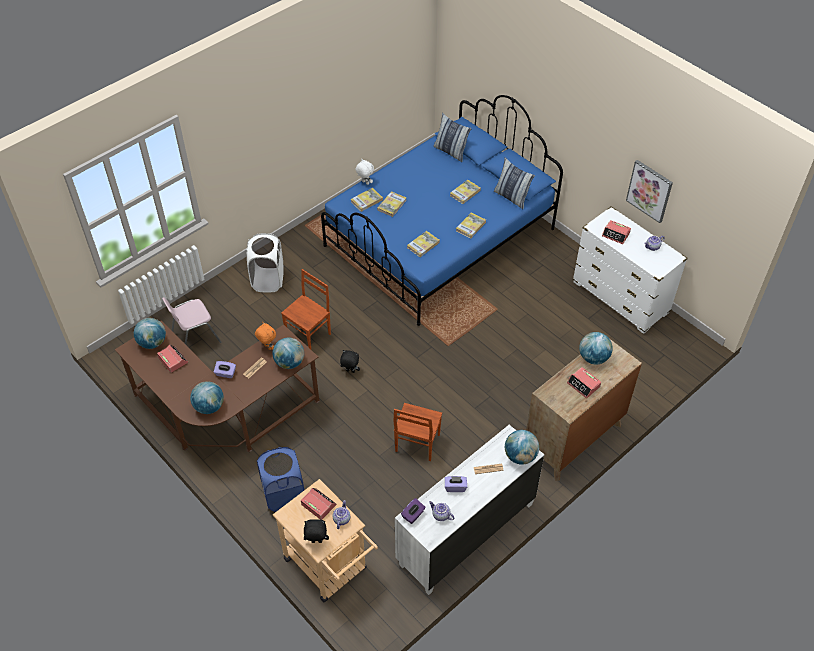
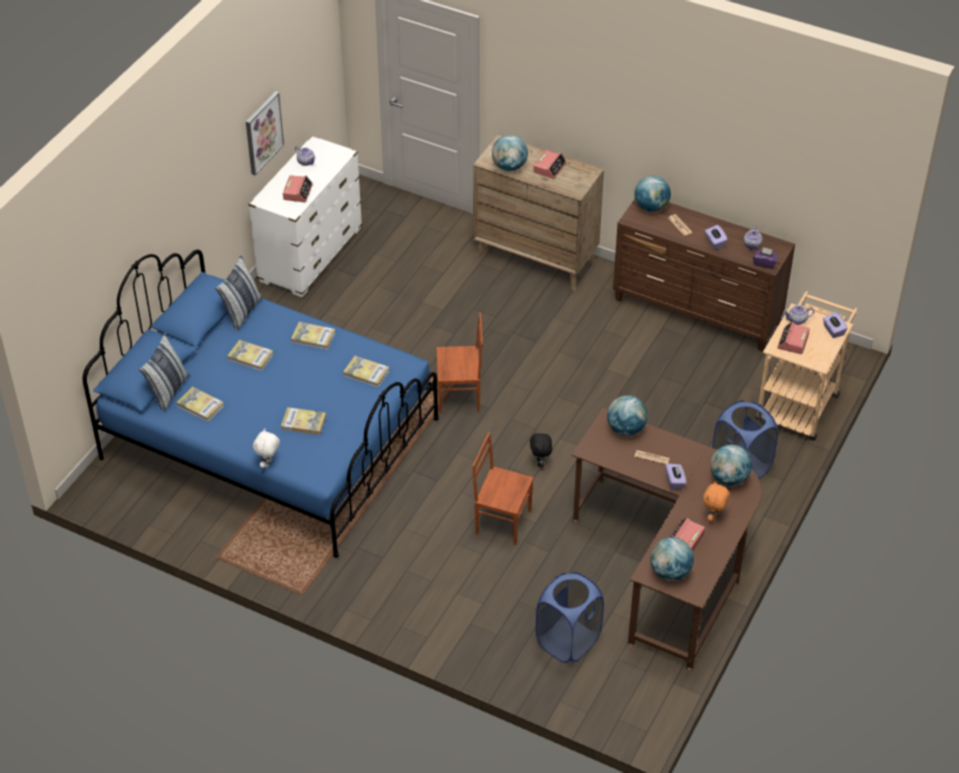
camera: 110 degrees left, 5 degrees down
(195, 338) = (568, 641): pink chair -> blue laundry basket
(267, 347) = (615, 457): orange plush toy -> orange plush toy (714, 516)
(268, 280) = (428, 599): white laundry basket -> none
(316, 542) = (833, 330): black plush toy -> purple tissue box
(366, 200) = (305, 451): book -> book (200, 405)
(416, 443) = (610, 376): brown chair -> brown chair (459, 397)
(465, 534) = (697, 312): white dresser -> brown dresser

